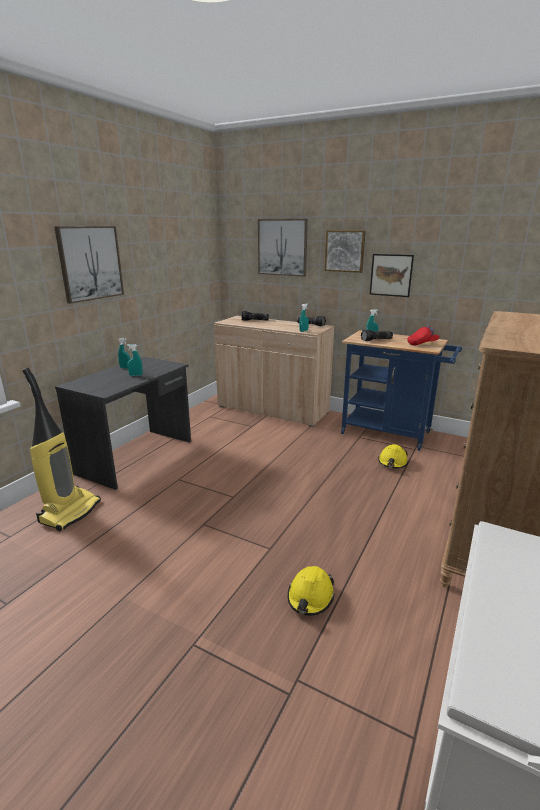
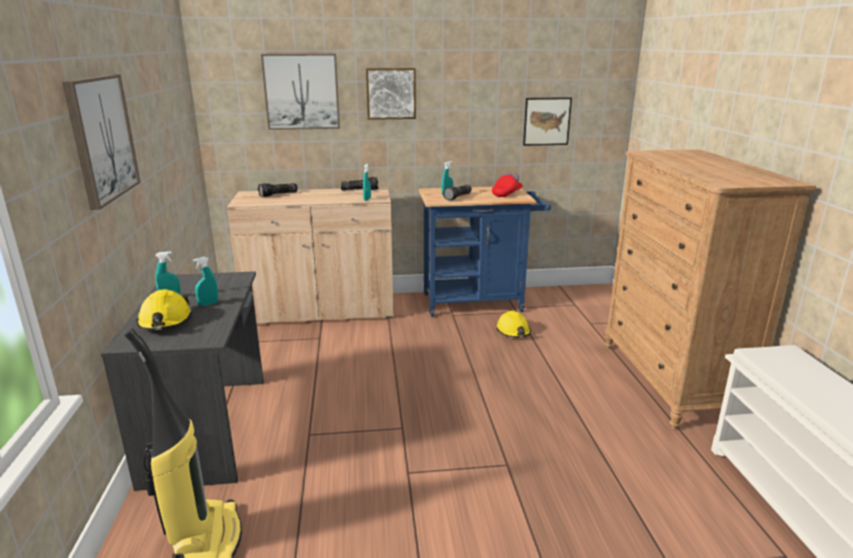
camera: 35 degrees left, 0 degrees up
(310, 597) = (596, 491): yellow hard hat -> yellow hard hat (165, 322)
(391, 275) = (450, 119): picture -> picture (546, 121)

